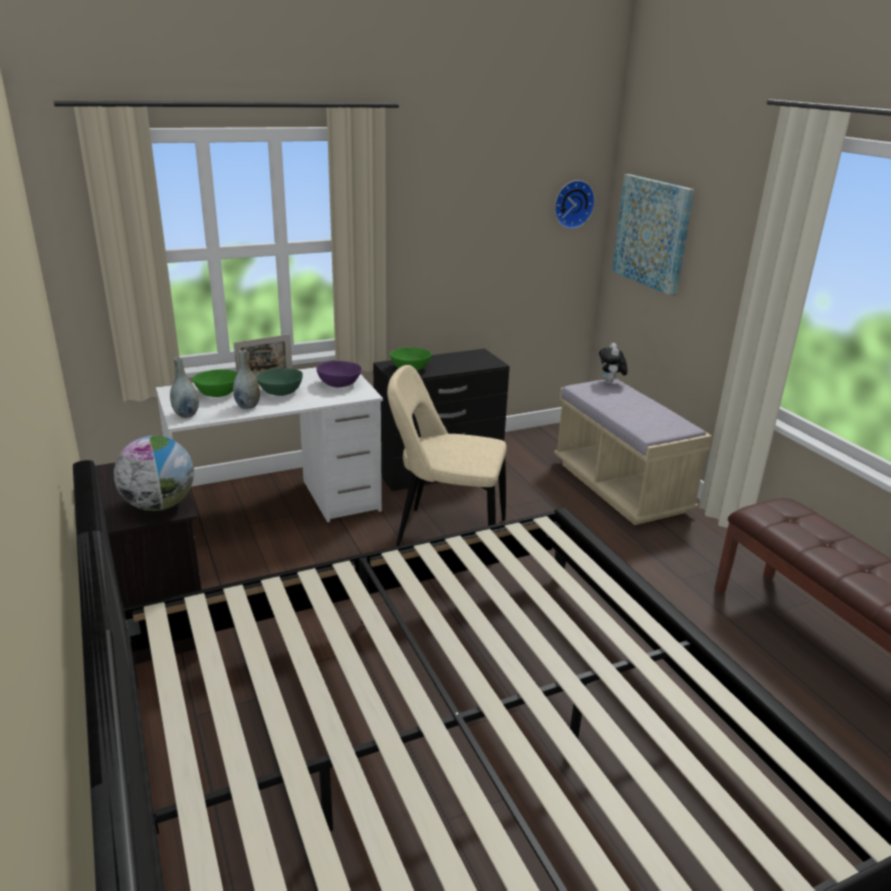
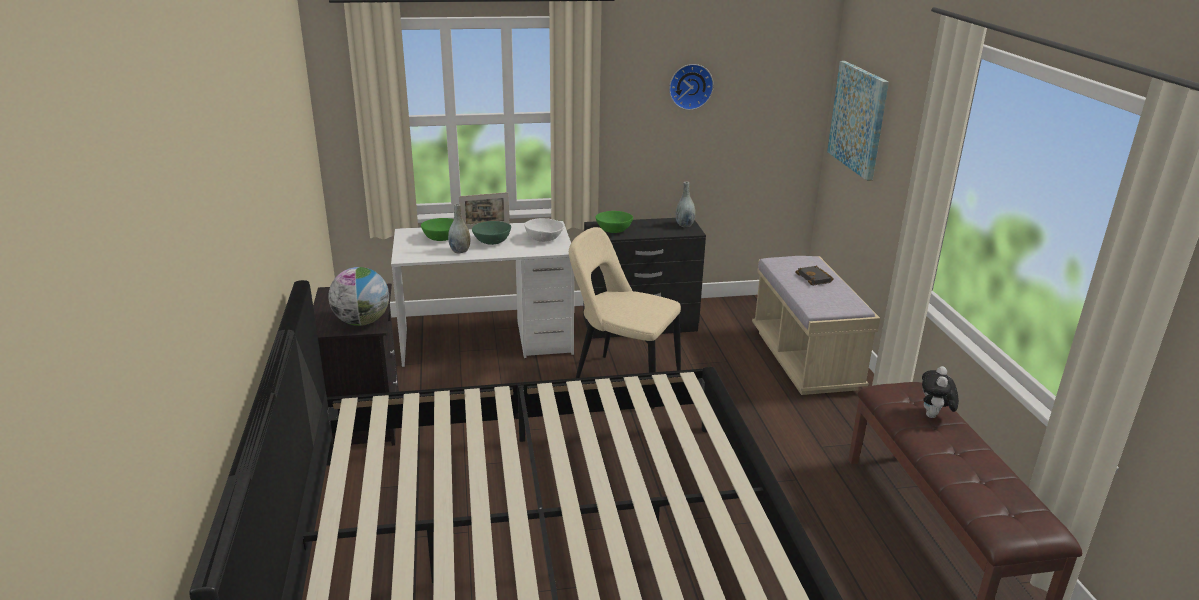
camera: 15 degrees right, 0 degrees up
(186, 414) = (409, 253): grey vase -> grey vase (684, 225)
(339, 384) = (544, 238): purple bowl -> white bowl
(572, 204) = (790, 86): wall clock -> wall clock (690, 86)
(610, 383) = (807, 260): plush toy -> plush toy (934, 416)
(630, 401) = (815, 278): none -> black book

